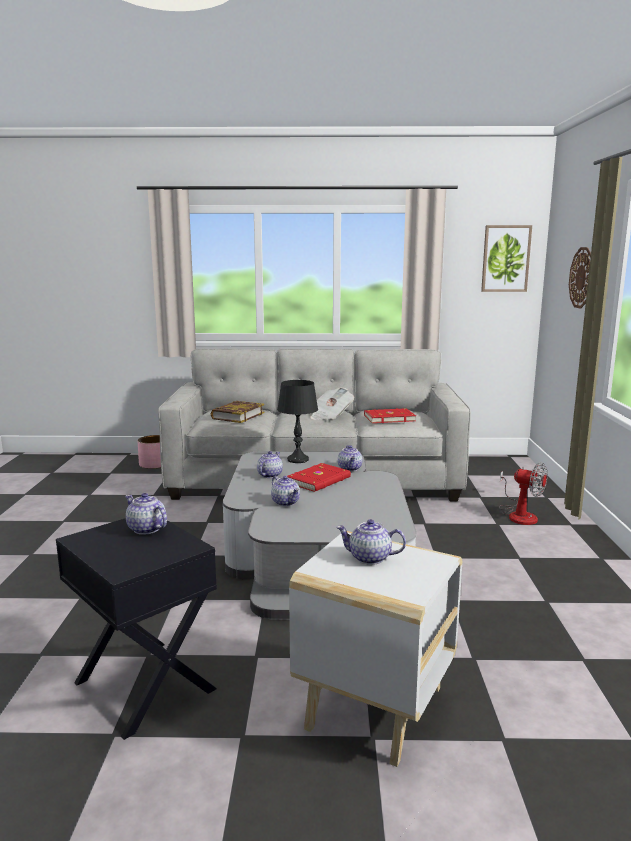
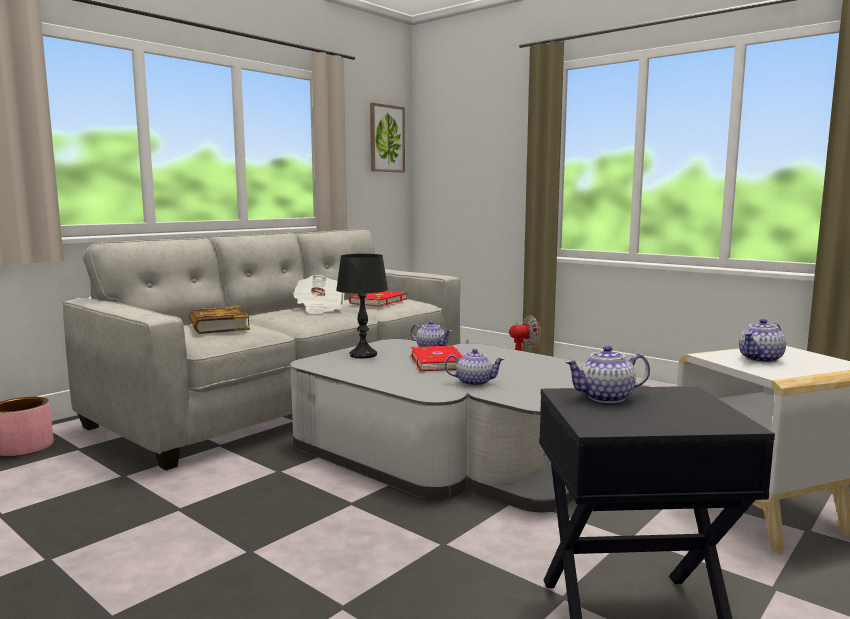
camera: 50 degrees left, 5 degrees down
(269, 475) = (383, 371): teapot -> none
(582, 277) = (492, 151): wall clock -> none

